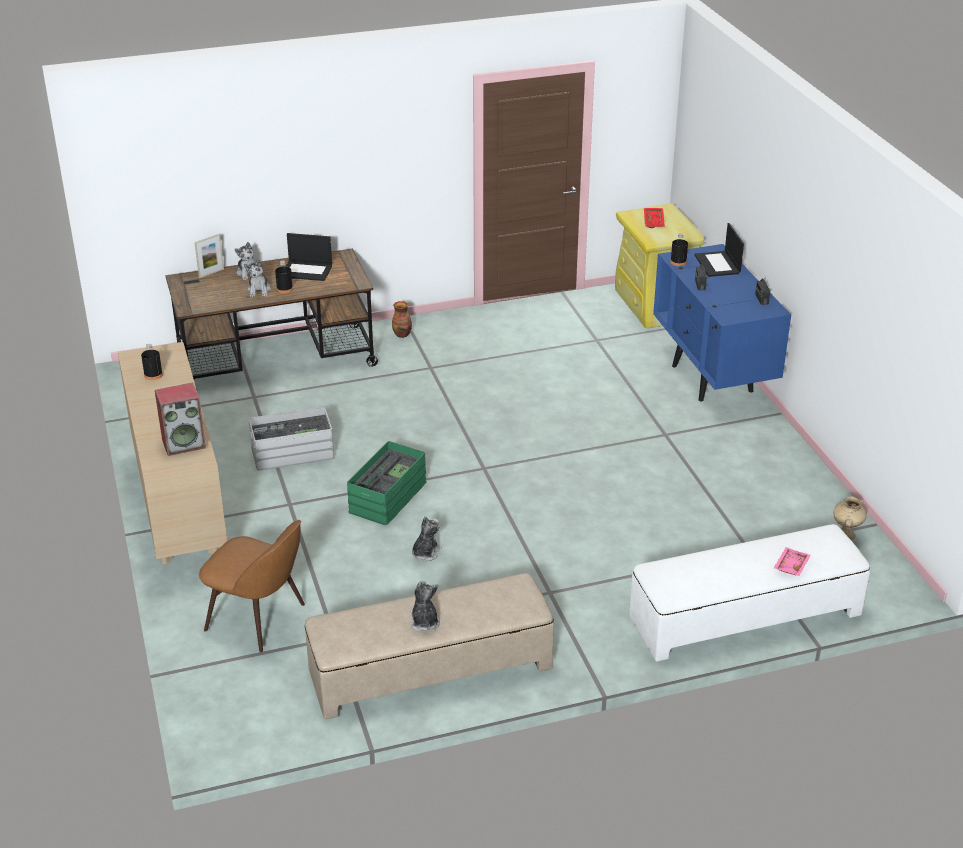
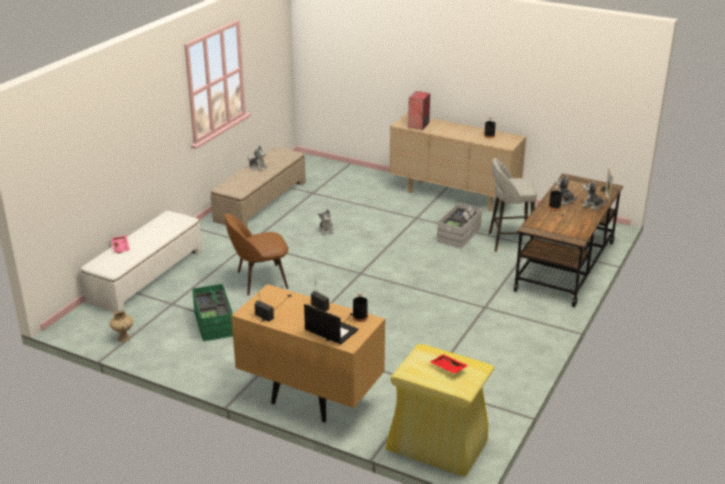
camera: 135 degrees right, 5 degrees down
(258, 618) = (350, 185): brown chair -> brown chair (259, 280)
(264, 413) = (509, 242): none -> grey stool
(307, 271) = (570, 221): laptop -> none
(388, 497) = (381, 240): green storage box -> green storage box (213, 322)
(402, 334) = (541, 317): vase -> none
(712, 379) = (309, 398): blue dresser -> beige dresser

